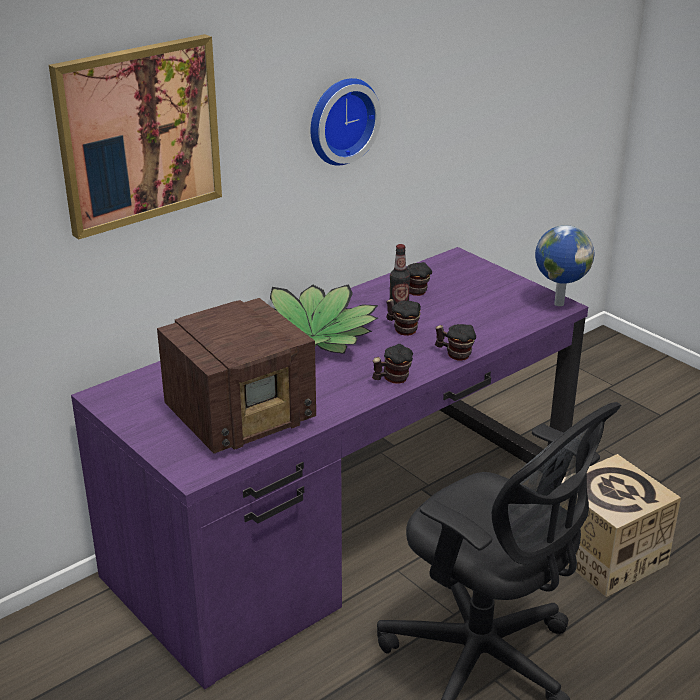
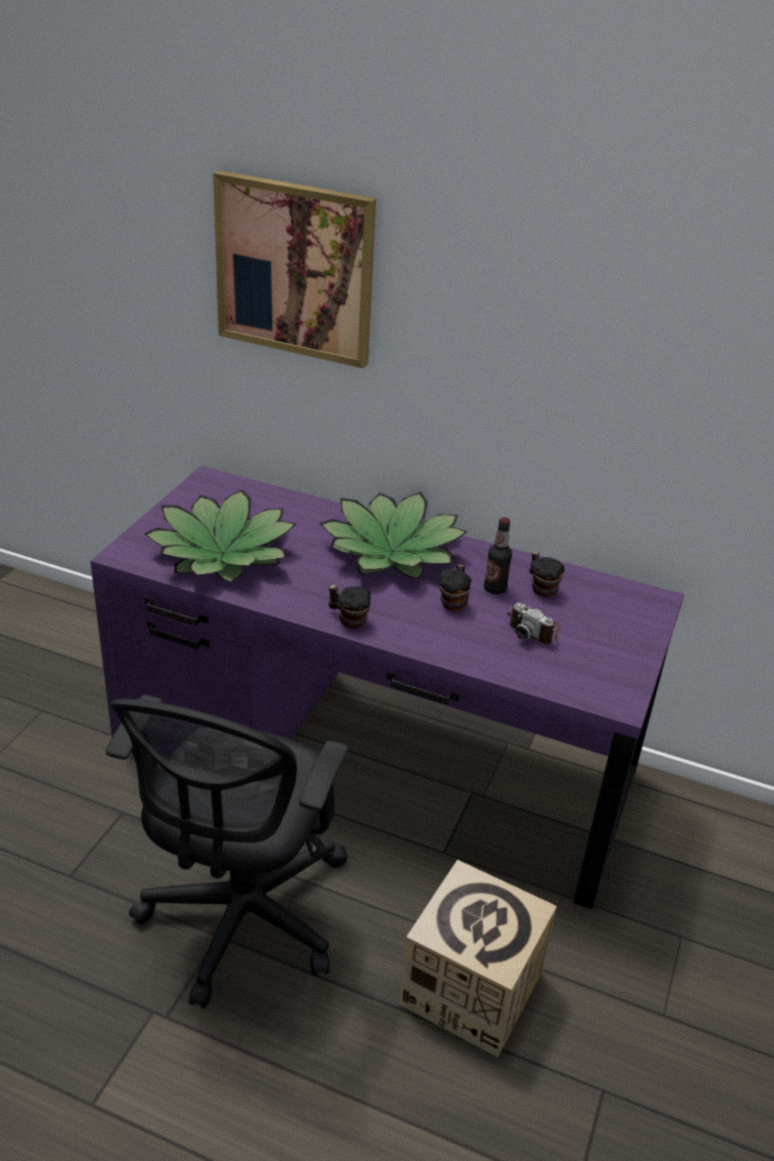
camera: 60 degrees right, 5 degrees up
(243, 416) = (223, 553): radio -> potted plant
(340, 120) = (534, 359): wall clock -> none
(454, 354) = (432, 648): mug -> none
(459, 309) = (534, 629): none -> camera
(558, 303) = (622, 700): globe -> none

